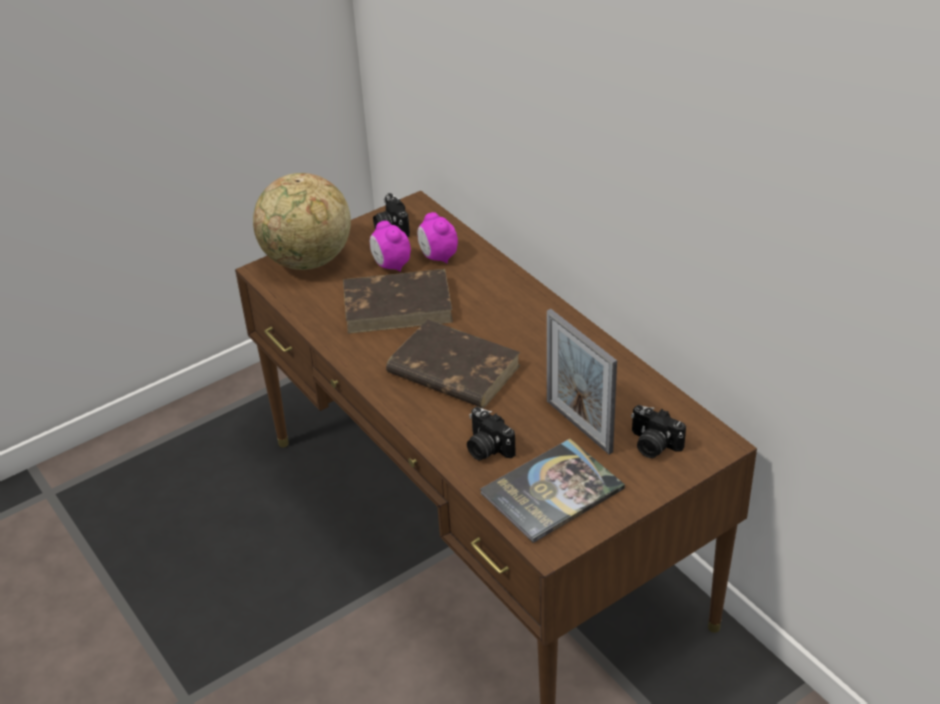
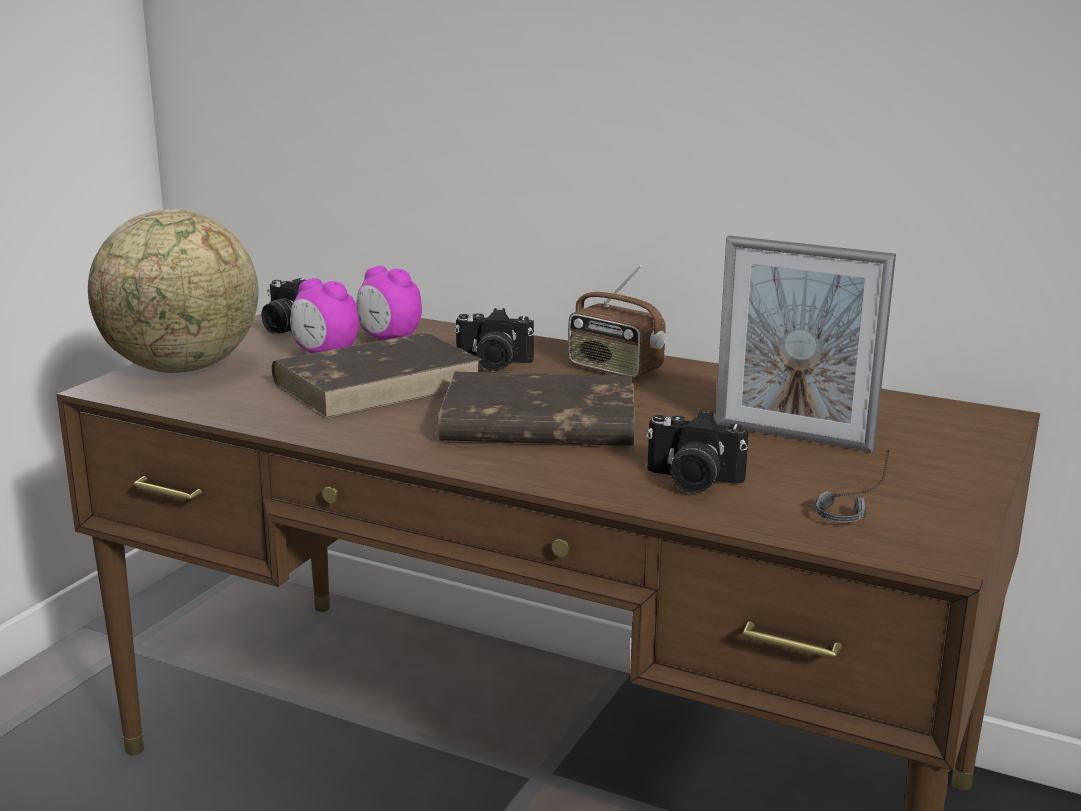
camera: 30 degrees left, 20 degrees down
(541, 326) = (614, 369): none -> radio
(552, 491) = (850, 501): book -> headphones
(653, 445) = (915, 434): camera -> camera (492, 364)

